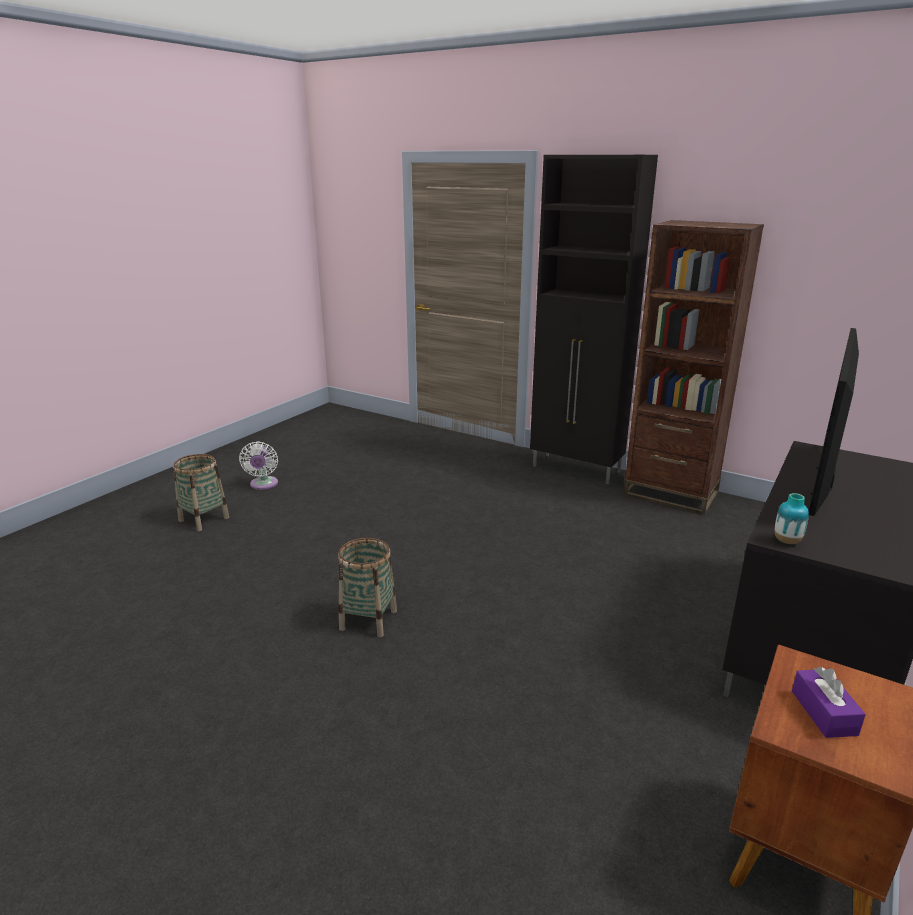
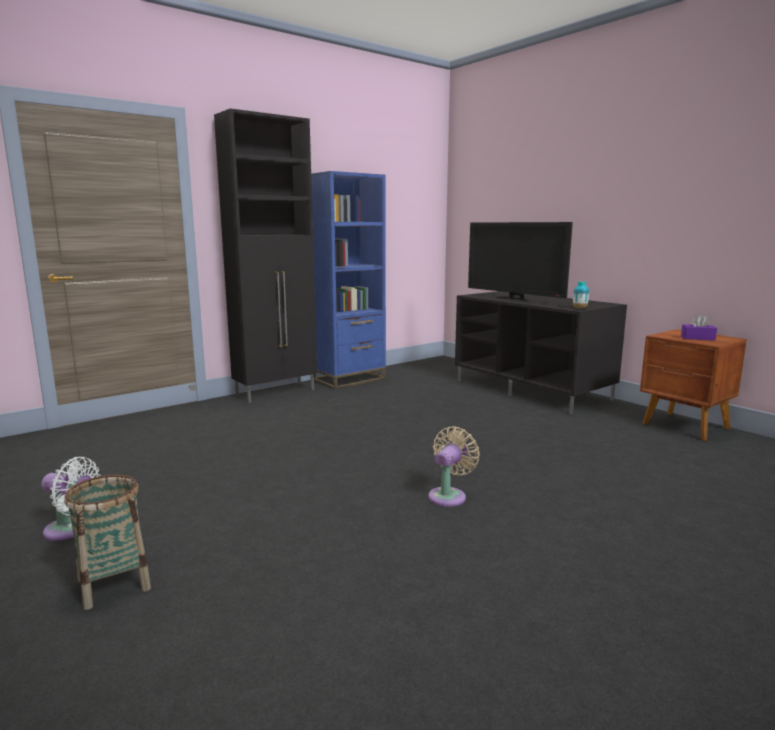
camera: 70 degrees left, 10 degrees down
(368, 619) = (449, 495): basket -> beige fan
(670, 493) = (349, 379): brown bookcase -> blue bookcase

